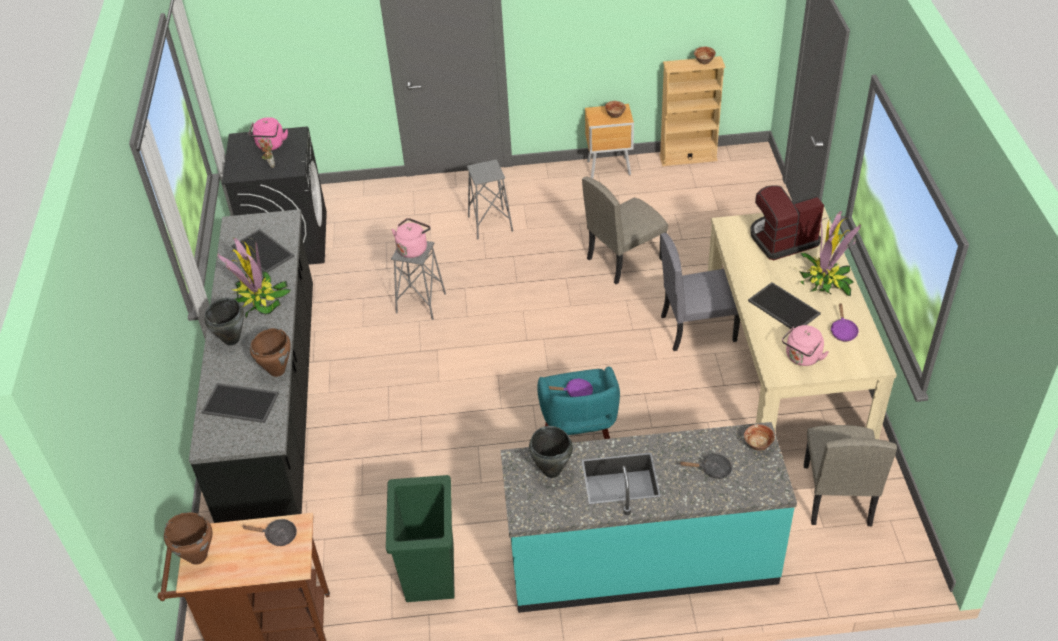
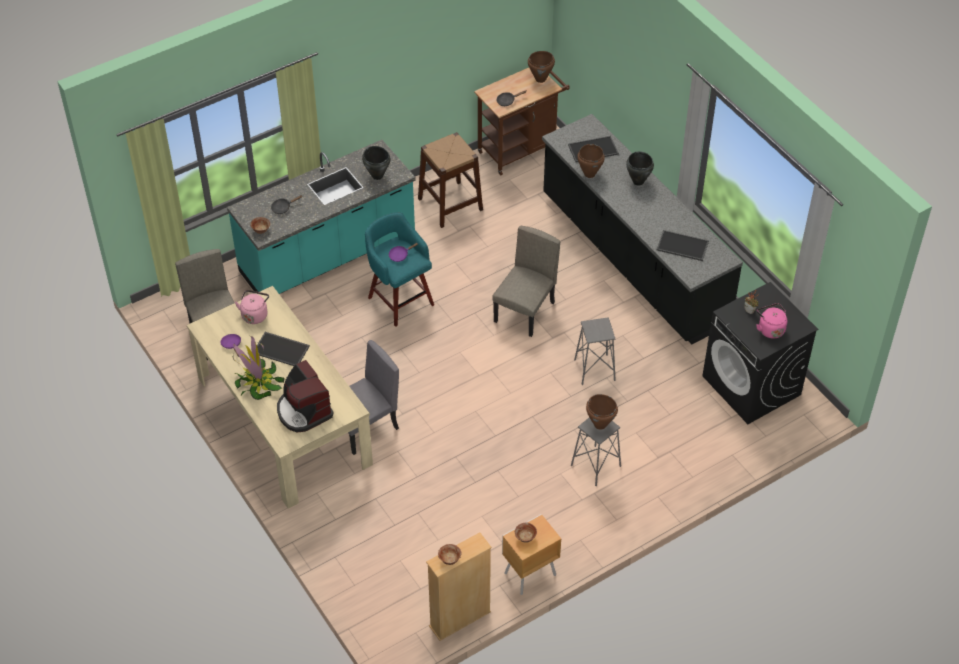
camera: 150 degrees right, 5 degrees up
(257, 300) = (649, 211): potted plant -> none
(413, 248) = (598, 330): pink kettle -> none
(429, 573) = (450, 204): green trash can -> brown stool
(483, 172) = (600, 424): none -> brown cooking pot
(624, 258) = (457, 473): beige chair -> beige chair (525, 312)
(782, 239) = (303, 411): coffee machine -> coffee machine turned 105 degrees clockwise

